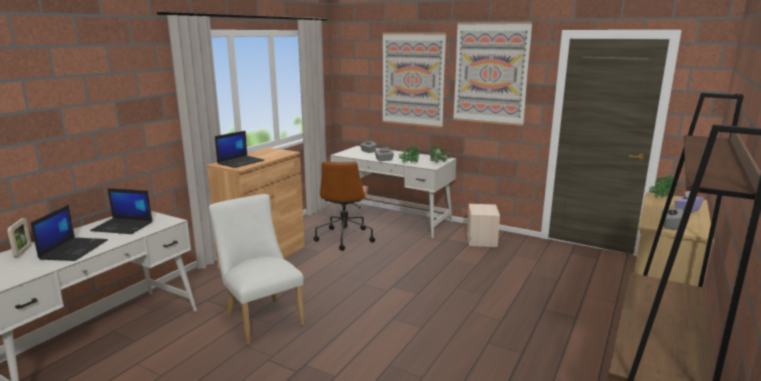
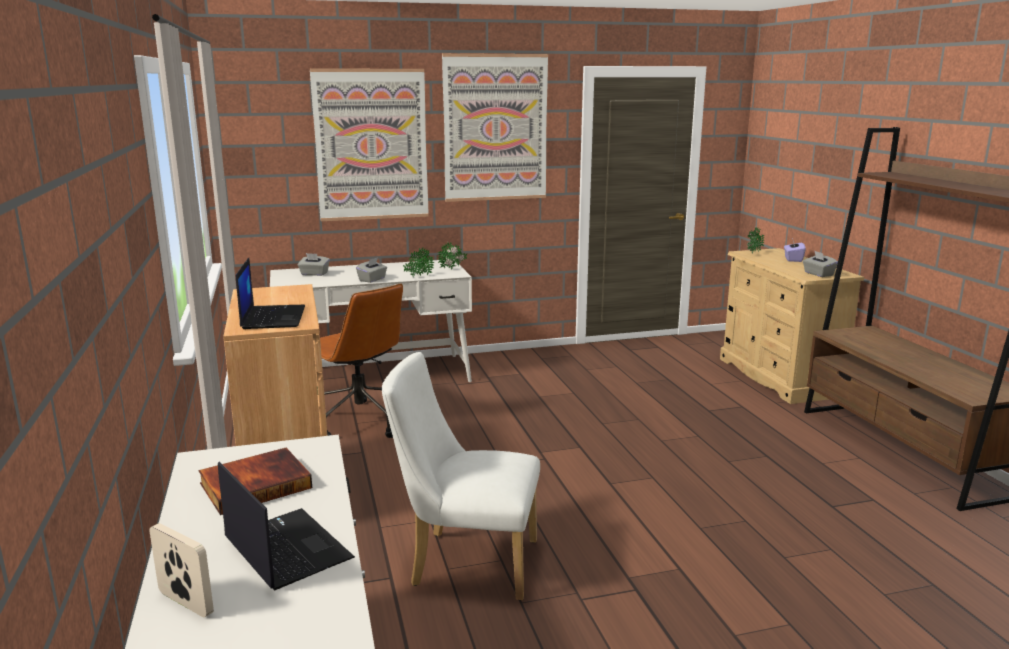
camera: 45 degrees left, 0 degrees up
(123, 226) = (256, 484): laptop -> book
(482, 240) = (527, 365): beige storage box -> none

